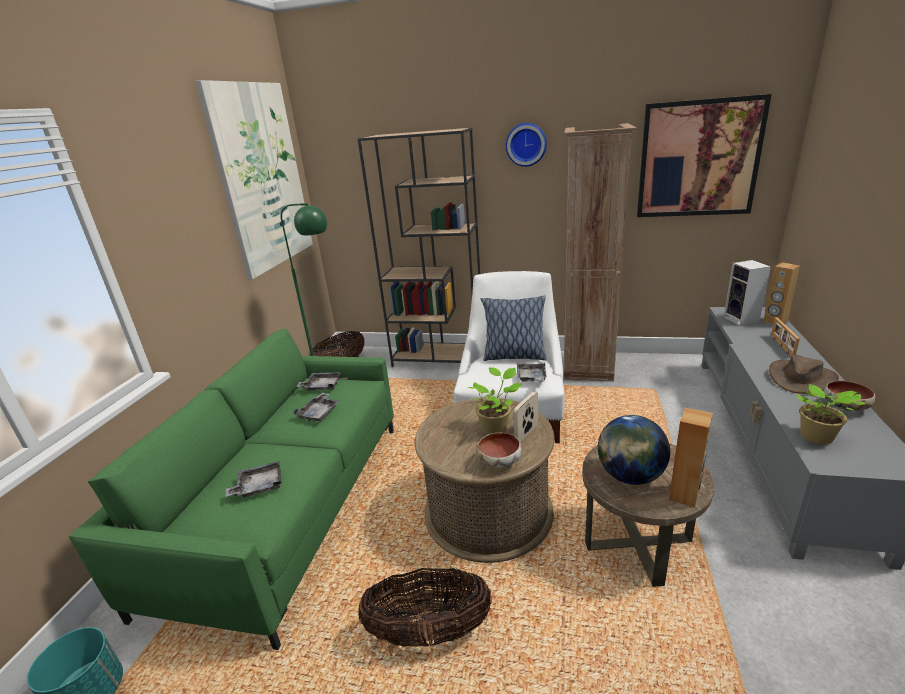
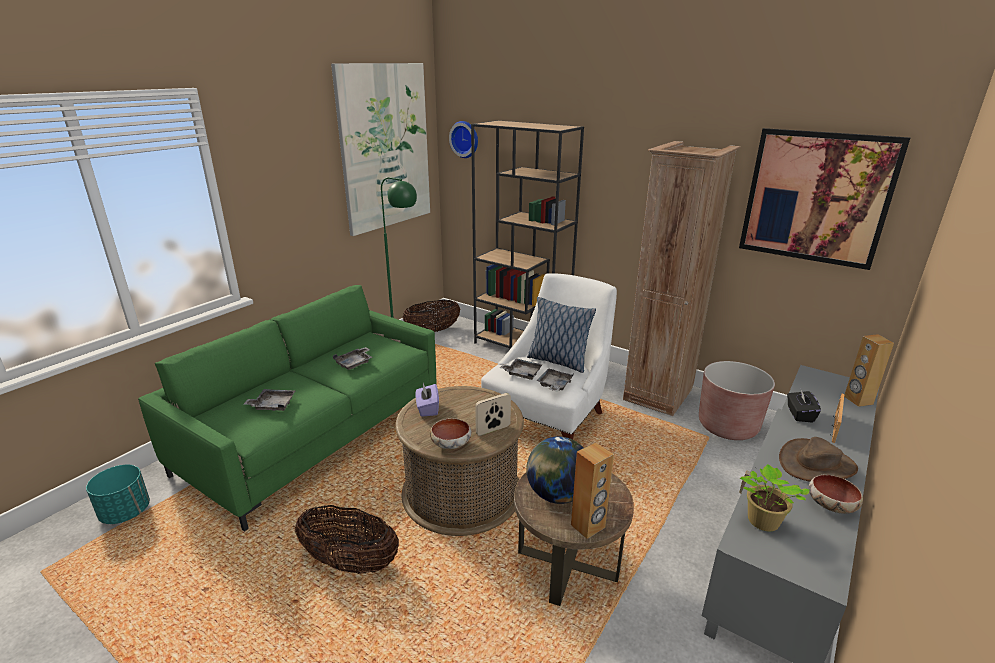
camera: 20 degrees right, 0 degrees up
(321, 386) = (373, 342): grey tray -> grey tray (522, 373)
(443, 434) = (427, 408): none -> purple tissue box
(495, 428) = (474, 417): potted plant -> none
(526, 144) = (635, 151): wall clock -> wall clock (465, 139)
(661, 376) = (727, 426): none -> brown planter
(742, 320) = (821, 388): speaker -> none
(749, 344) = (799, 414): none -> black tissue box

